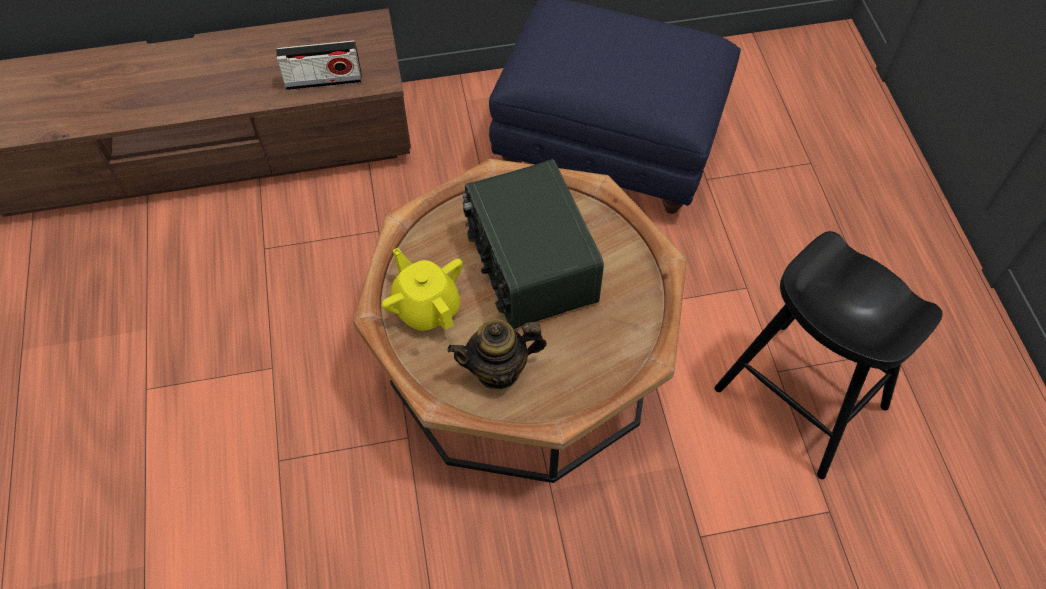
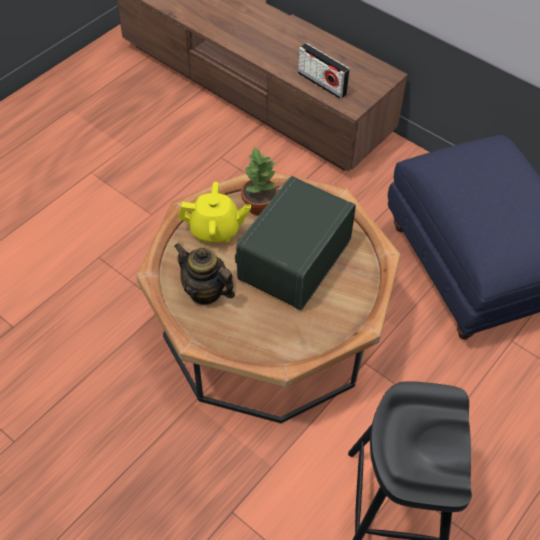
camera: 50 degrees right, 5 degrees down
(426, 307) = (215, 230): yellow teapot -> yellow teapot turned 75 degrees clockwise
(432, 247) = (258, 205): none -> potted plant

